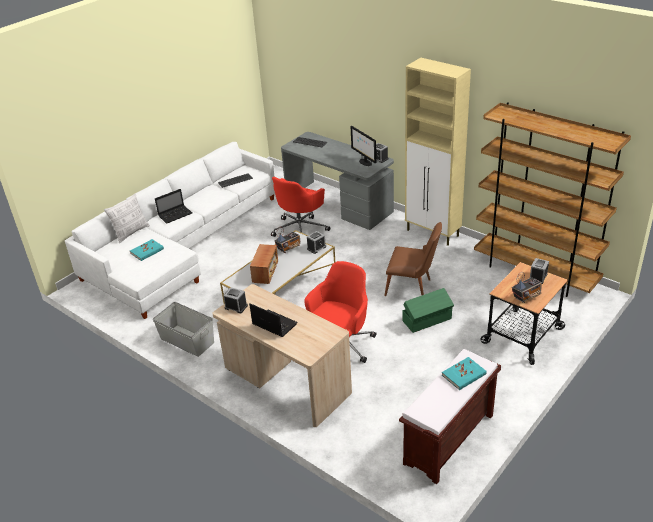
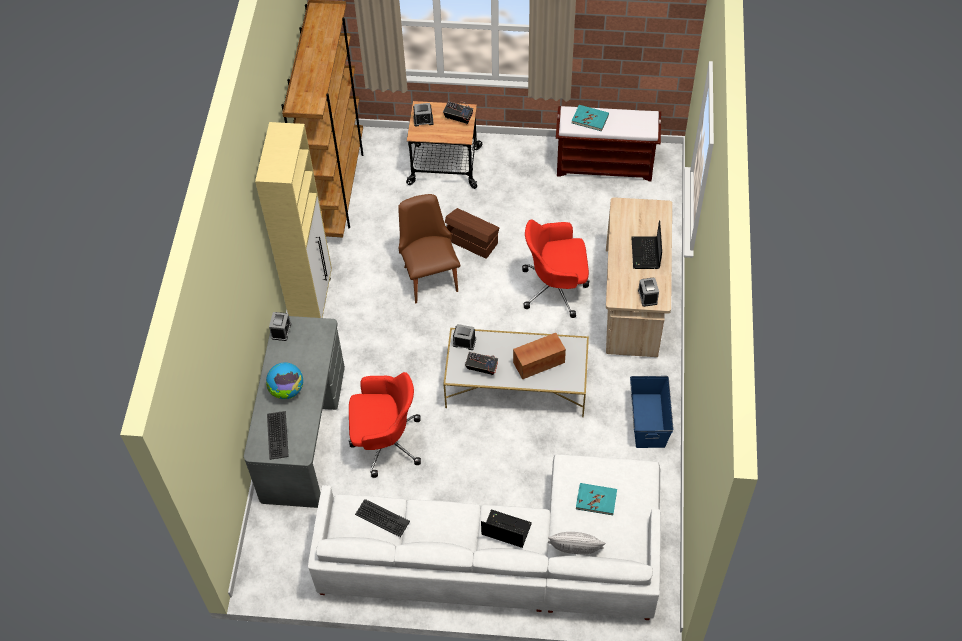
camera: 125 degrees left, 20 degrees up
(187, 341) = (648, 420): grey storage box -> blue storage box
(335, 151) = (287, 390): none -> globe
(364, 162) = (300, 341): monitor -> none
(427, 320) = (471, 240): green storage box -> brown storage box

